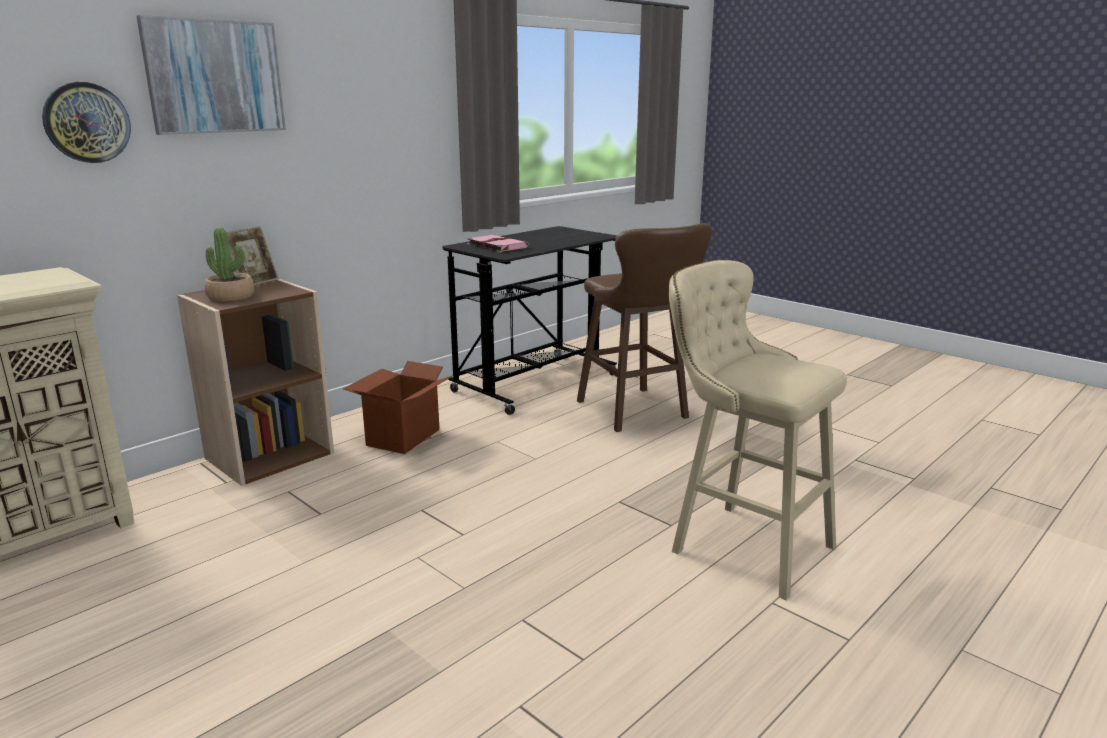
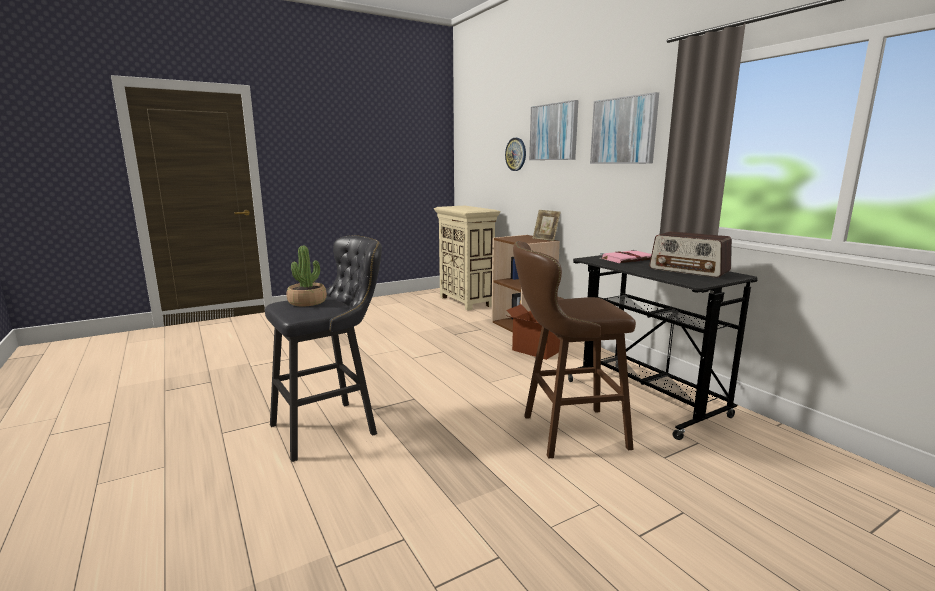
camera: 105 degrees right, 5 degrees down
(231, 297) = (517, 238): potted plant -> potted plant (307, 302)
(368, 85) = (623, 131): none -> picture
(545, 235) = (689, 270): none -> radio
(736, 542) = (335, 425): beige stool -> black stool

